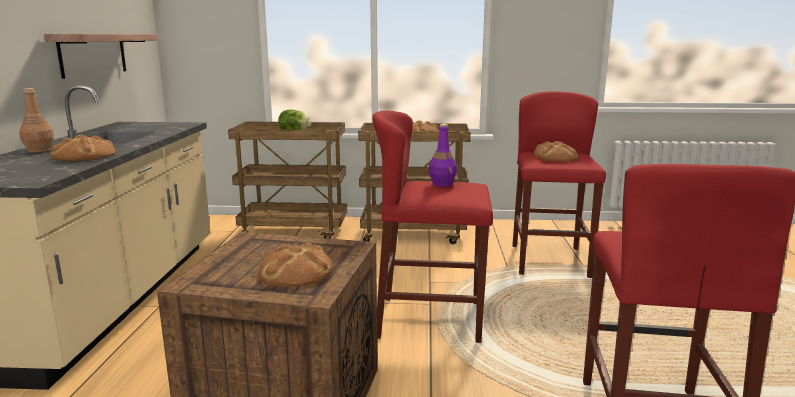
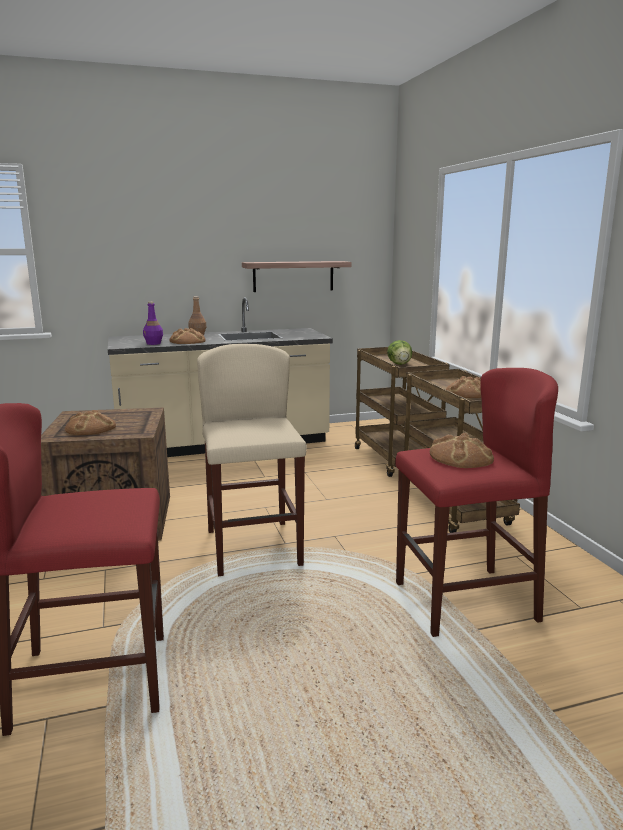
camera: 70 degrees right, 0 degrees up
(430, 319) = (253, 548): red stool -> beige stool
(442, 184) = (270, 425): purple bottle -> purple bottle (154, 343)

